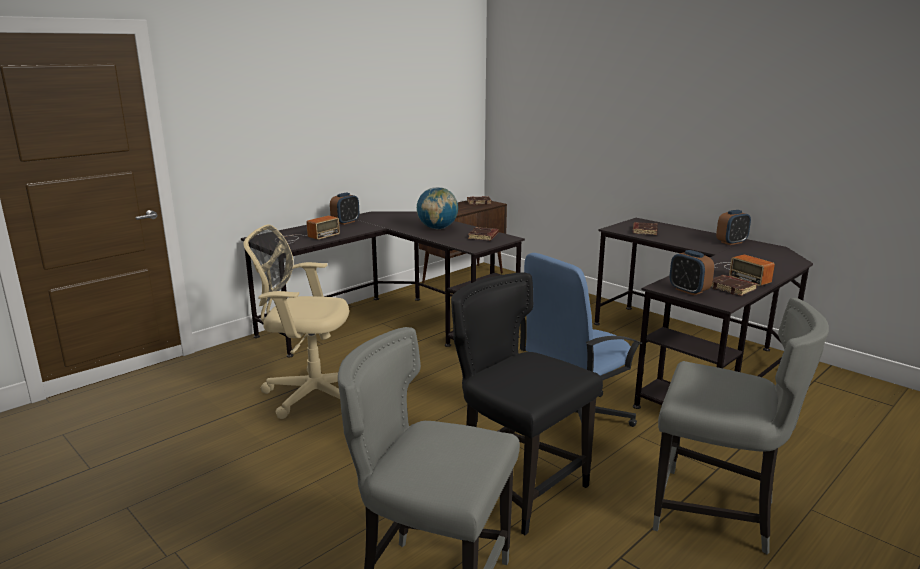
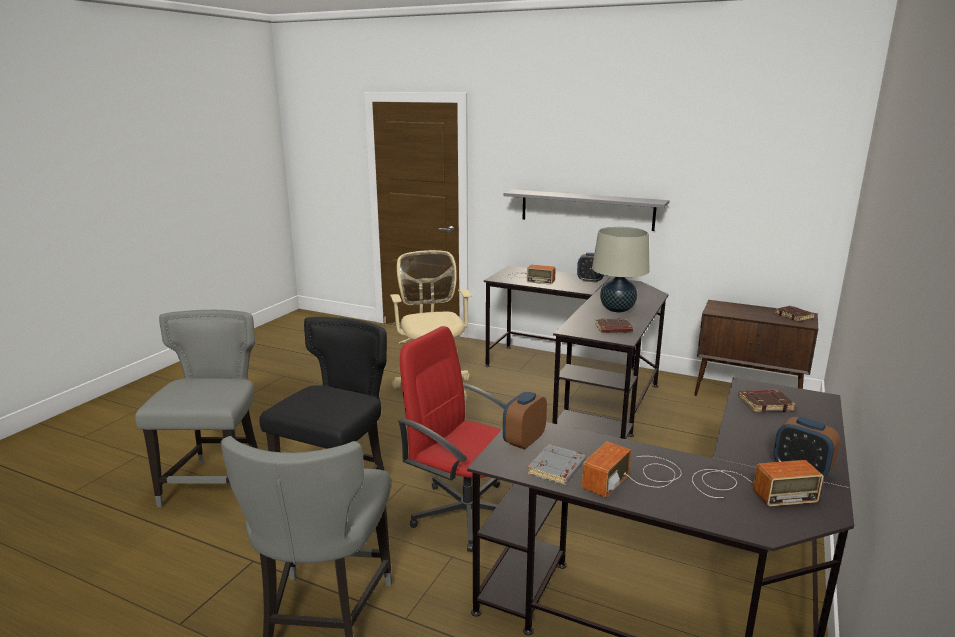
camera: 70 degrees right, 0 degrees up
(312, 151) = (586, 209): none -> grey shelf
(437, 228) = (617, 309): globe -> beige table lamp
(575, 418) = (466, 512): blue office chair -> red office chair
(732, 288) = (557, 469): brown book -> grey book
(752, 255) = (747, 488): none -> radio

